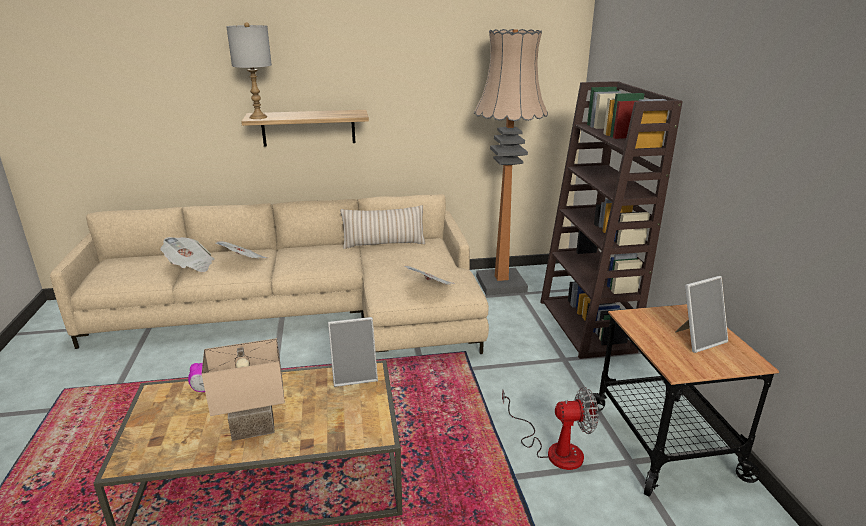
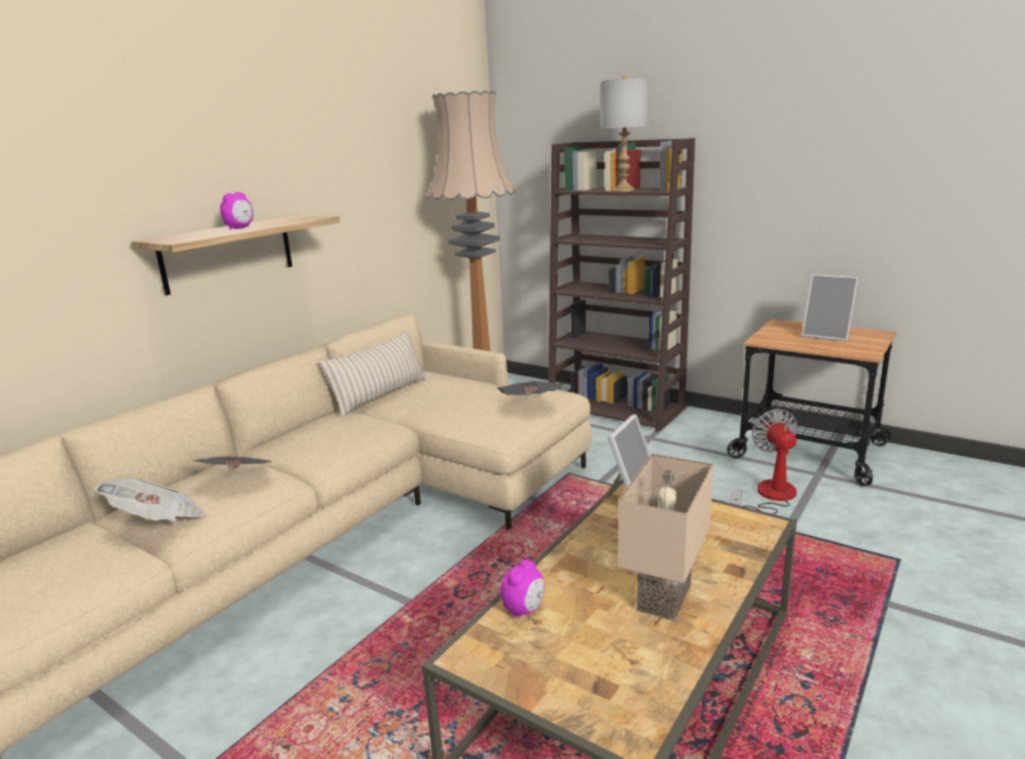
camera: 45 degrees left, 5 degrees down
(258, 117) = (181, 239): grey table lamp -> grey table lamp (624, 190)
(301, 115) = (240, 228): none -> alarm clock
(554, 449) = (769, 497): fan -> fan turned 45 degrees counterclockwise
(698, 339) = (827, 335): picture frame -> picture frame turned 105 degrees clockwise

